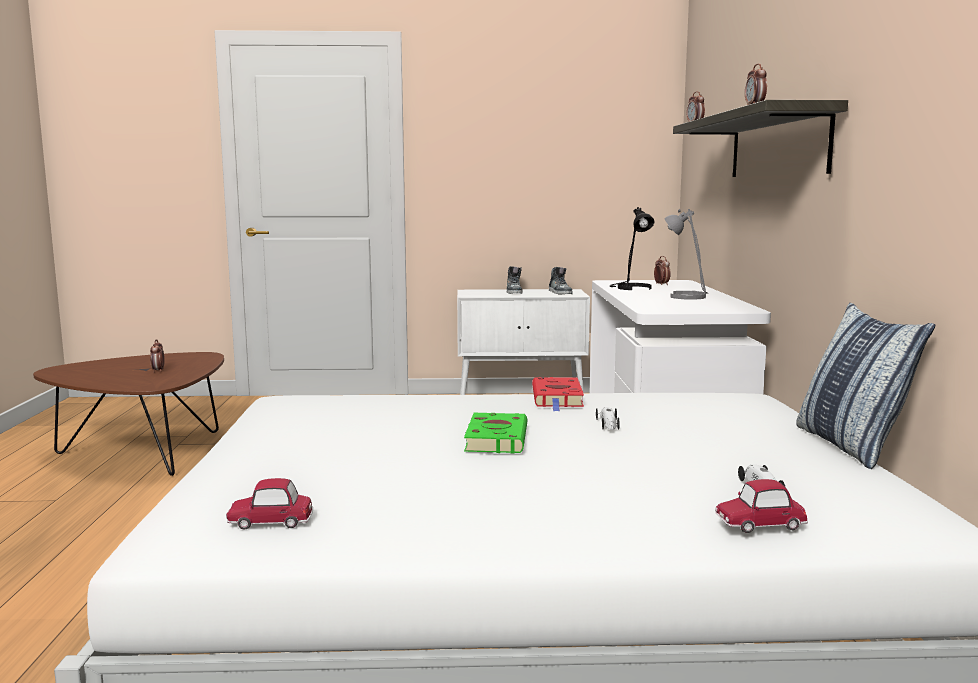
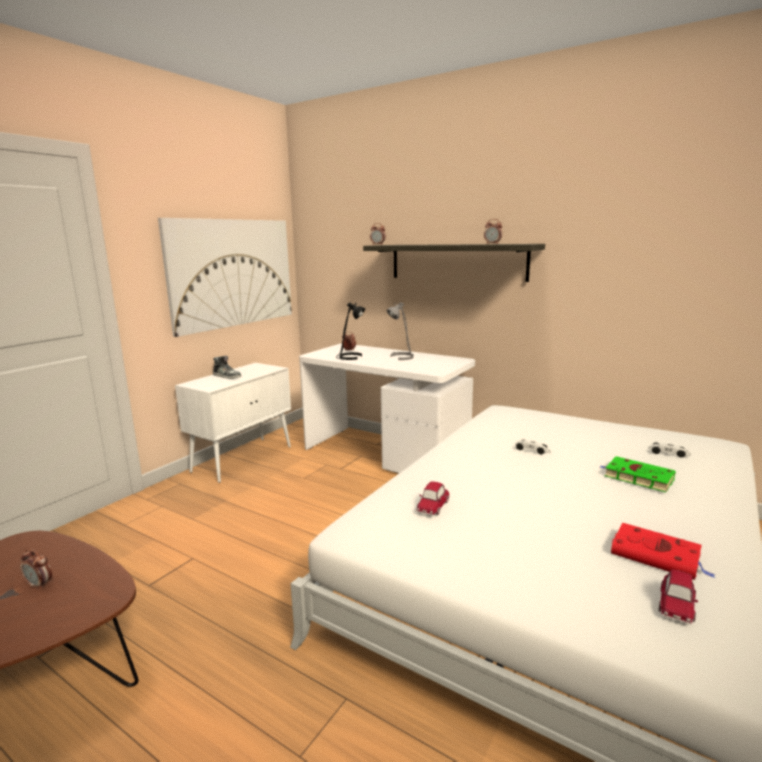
camera: 55 degrees left, 5 degrees up
(496, 438) = (541, 484): green book -> green book (636, 477)
(557, 398) = (462, 445): red book -> red book (658, 556)
(560, 292) = (258, 369): shoe -> none
(563, 169) = (232, 273): none -> picture
(760, 523) = (717, 469): toy car -> toy car (432, 506)
(851, 446) = (601, 419): pillow -> none

